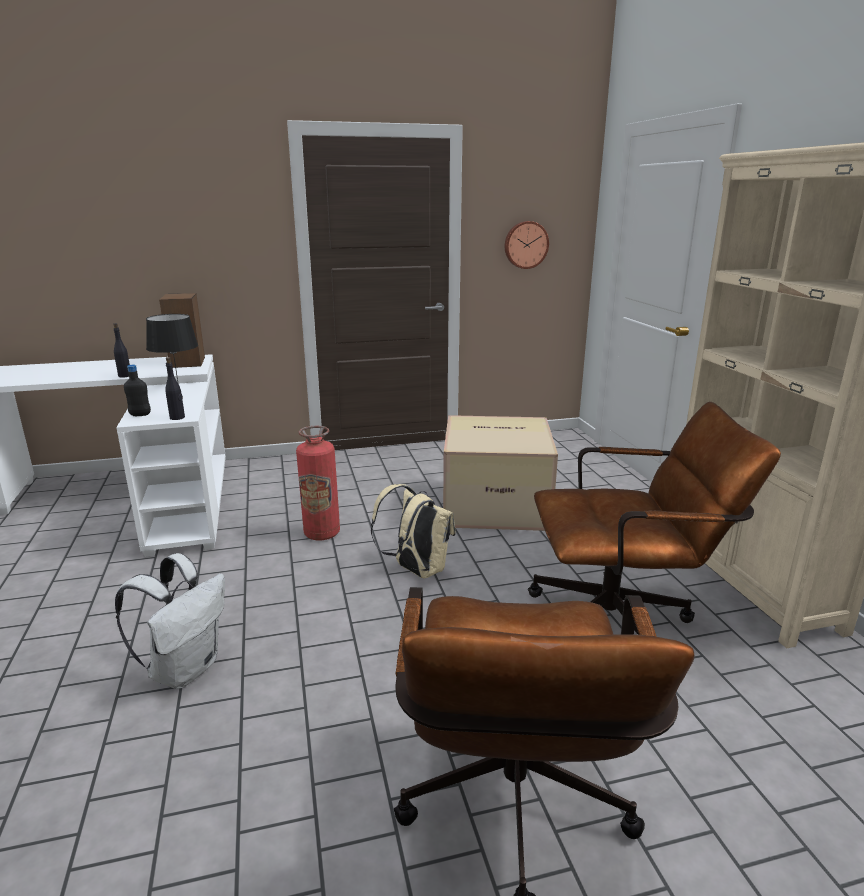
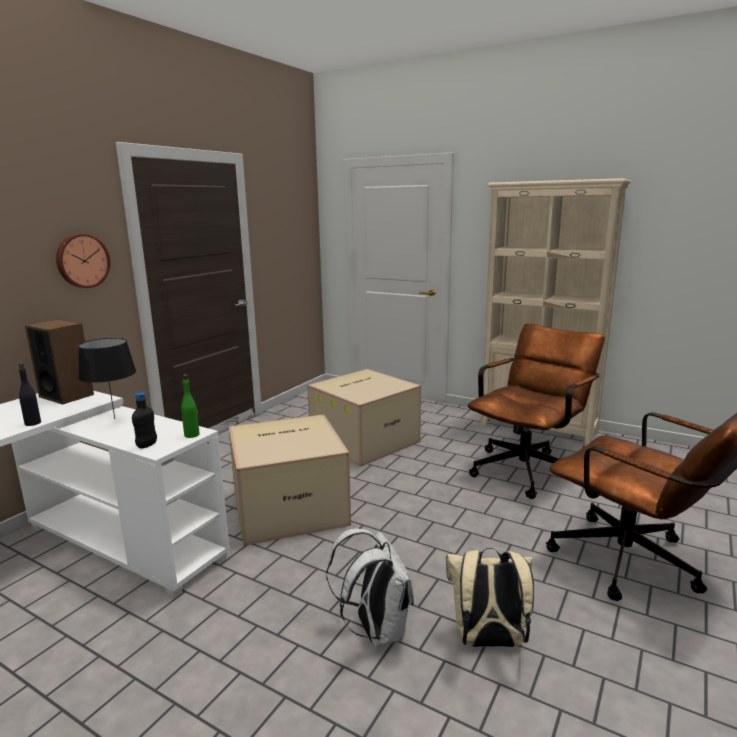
camera: 45 degrees left, 5 degrees down
(177, 418) = (192, 435): black bottle -> green bottle
(322, 533) = (290, 506): fire extinguisher -> cardboard box
(416, 570) = (393, 495): beige backpack -> beige backpack (488, 641)
(525, 245) = (286, 246): wall clock -> wall clock (82, 260)

